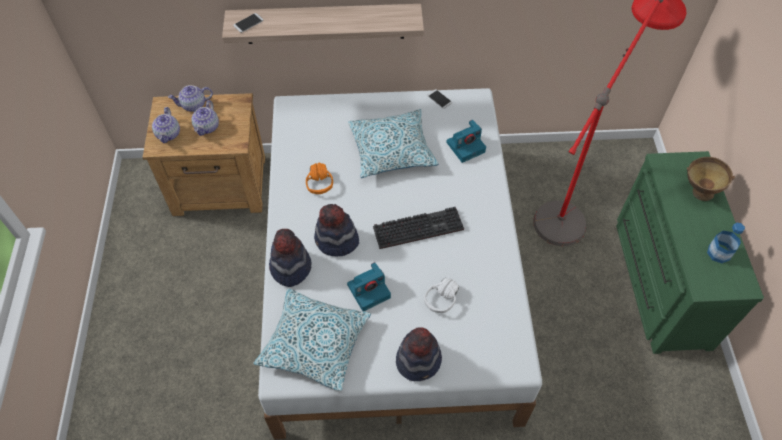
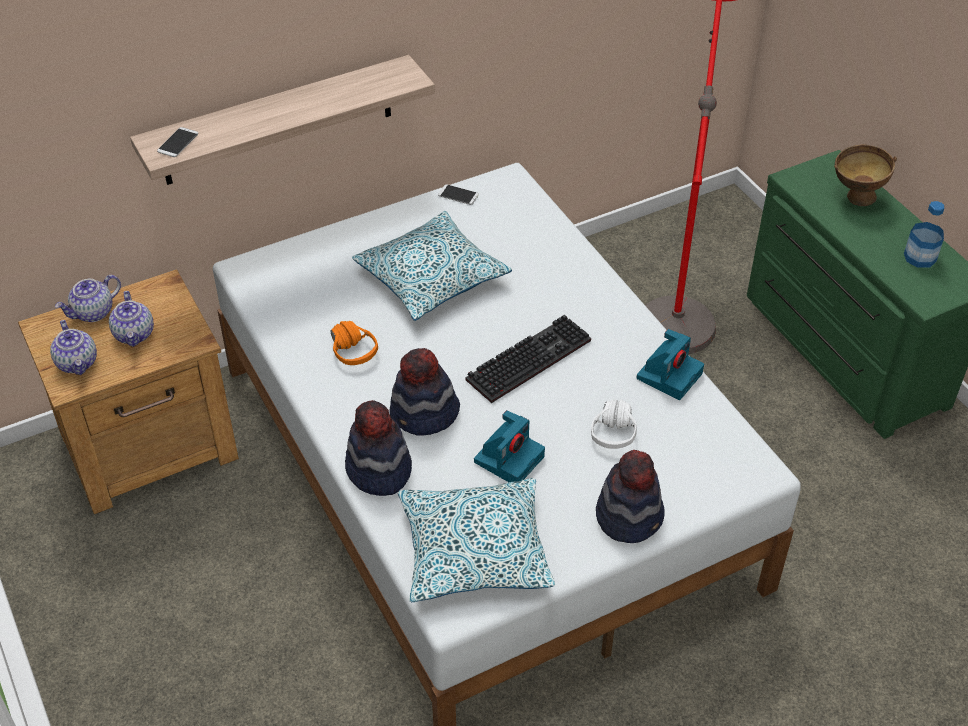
camera: 25 degrees left, 10 degrees down
(466, 146) = (531, 241): camera -> camera (669, 374)

